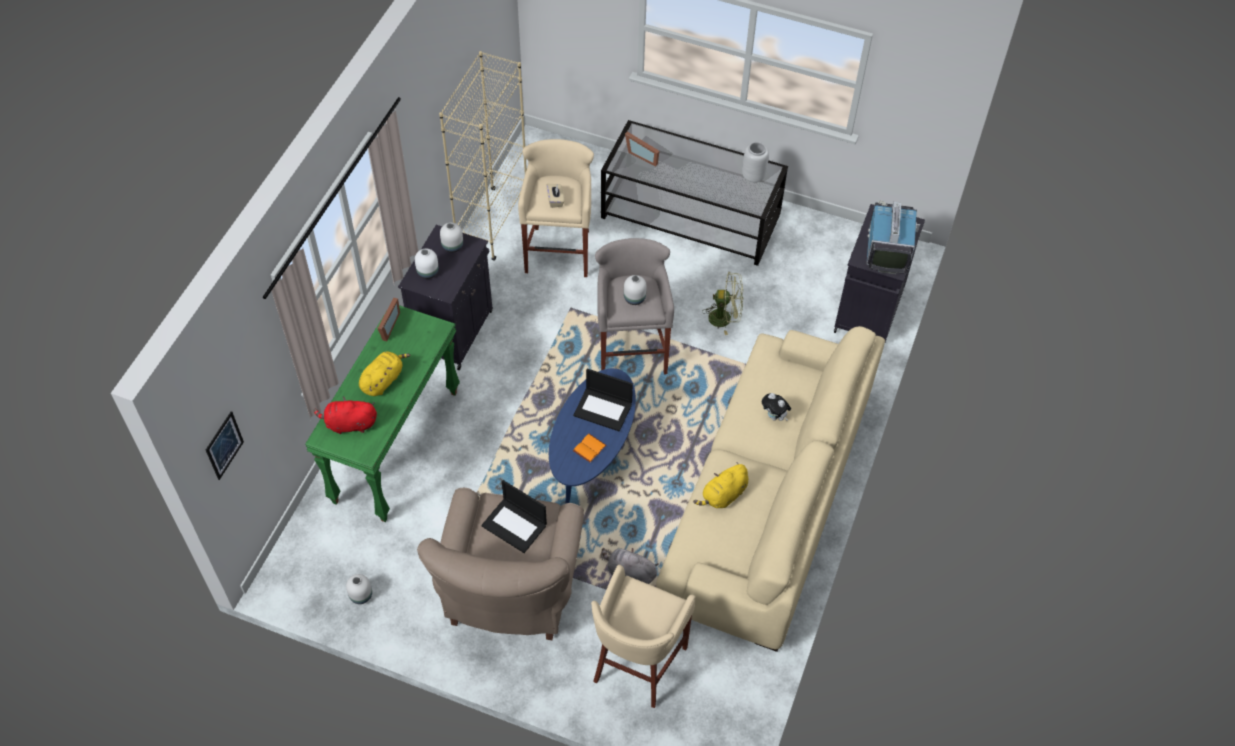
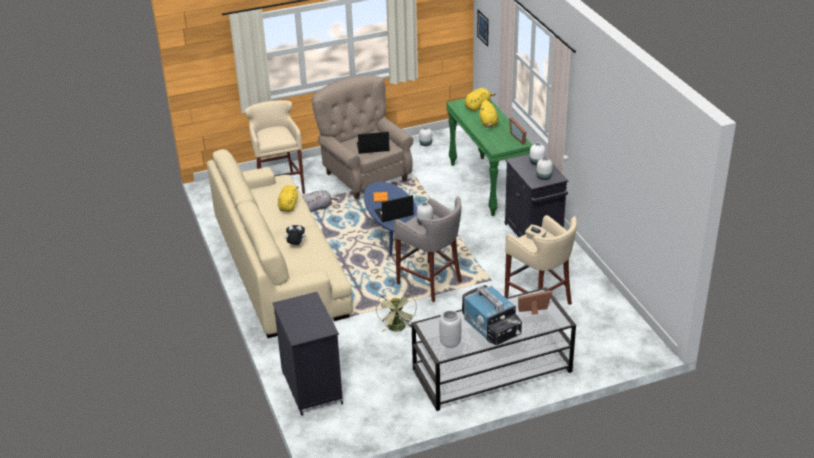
camera: 140 degrees right, 20 degrees down
(349, 424) = (478, 106): red plush toy -> yellow plush toy
(493, 224) = (596, 290): beige bookcase -> none
(725, 318) = (397, 329): green fan -> green fan turned 60 degrees counterclockwise
(888, 247) = (300, 314): television -> television (491, 328)

